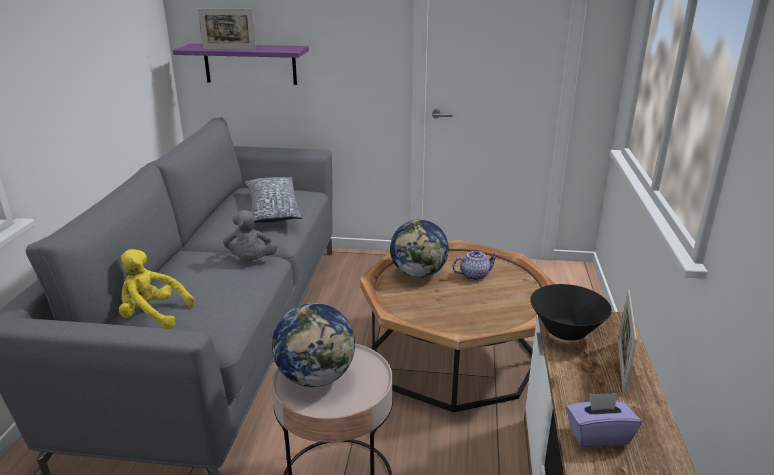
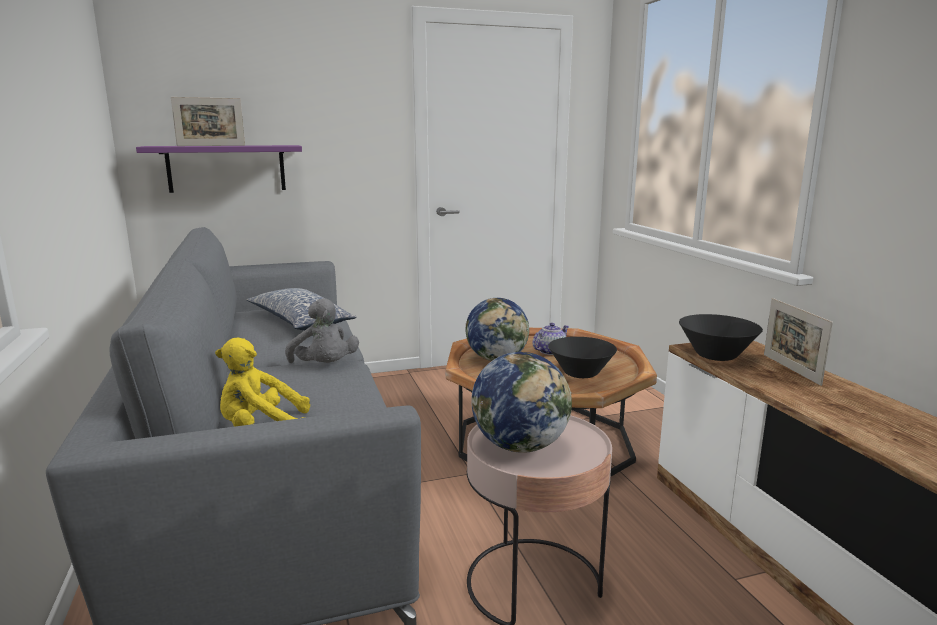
camera: 25 degrees left, 10 degrees down
(475, 307) = (581, 373): none -> black bowl
(598, 435) = (845, 414): purple tissue box -> none

